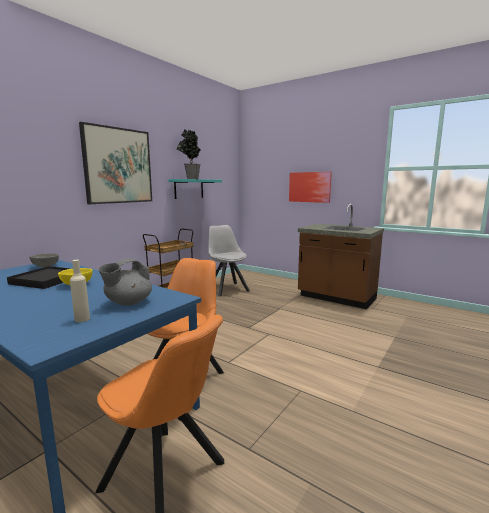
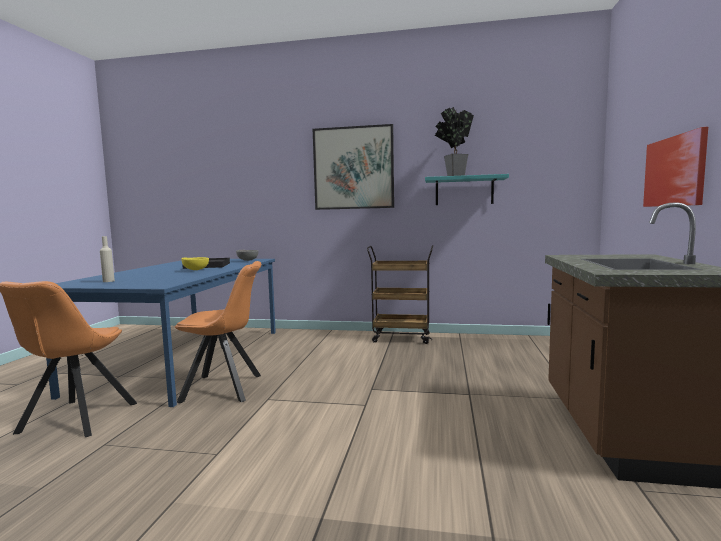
camera: 65 degrees right, 5 degrees down
(128, 302) = (146, 281): grey teapot -> none
(227, 289) = (488, 349): grey chair -> none

